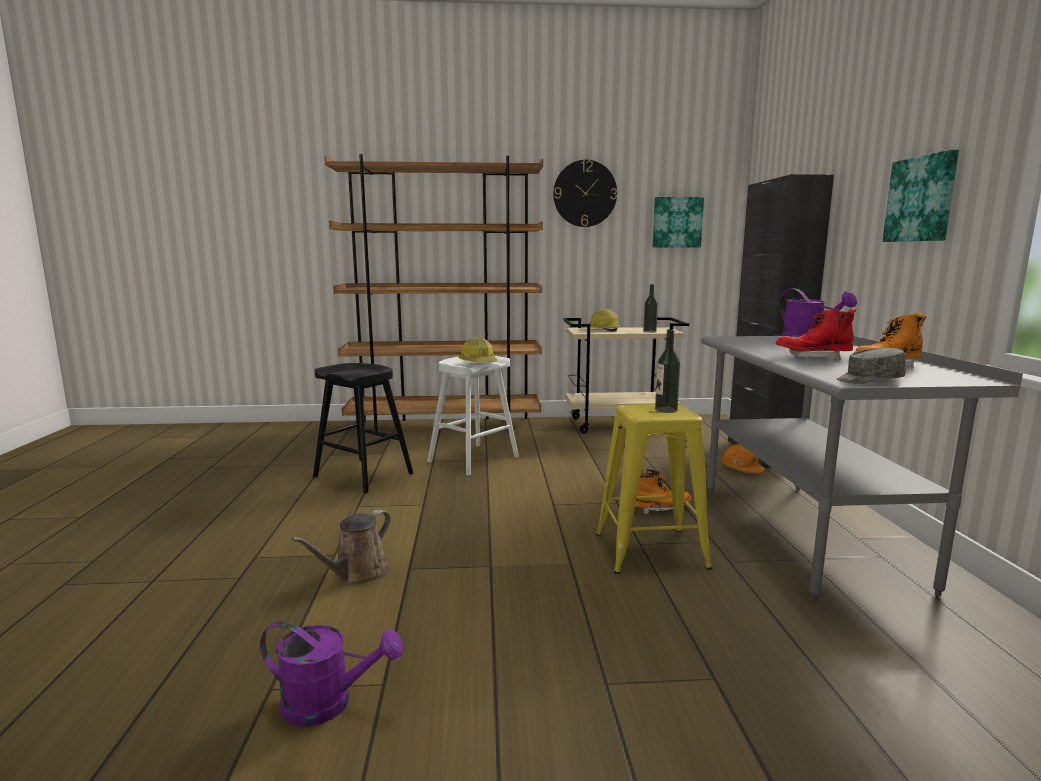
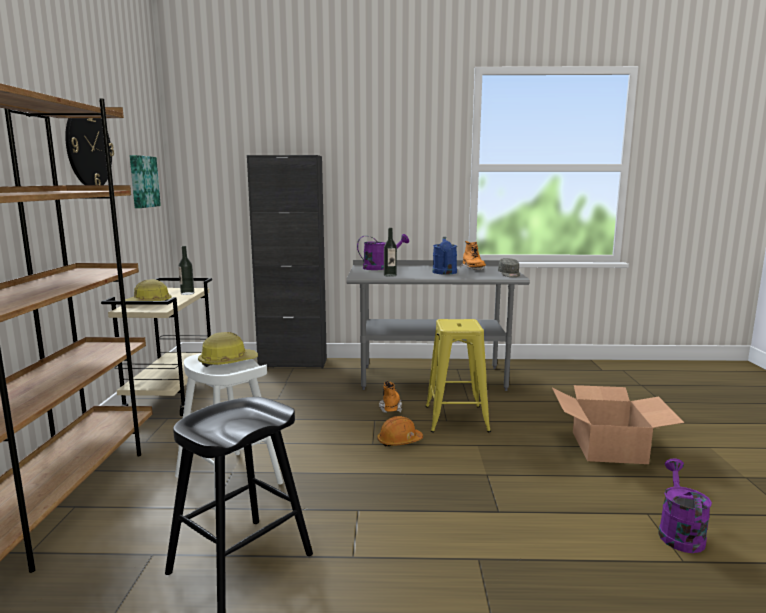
camera: 85 degrees left, 0 degrees up
(357, 574) = (514, 539): brown watering can -> none
(603, 690) = (609, 447): none -> cardboard box
(666, 410) = (455, 322): bottle -> bottle (390, 275)
(741, 469) = (323, 374): orange hard hat -> orange hard hat (399, 441)
(813, 357) = (445, 273): red boot -> blue watering can
(922, 199) = (406, 180): picture -> none

